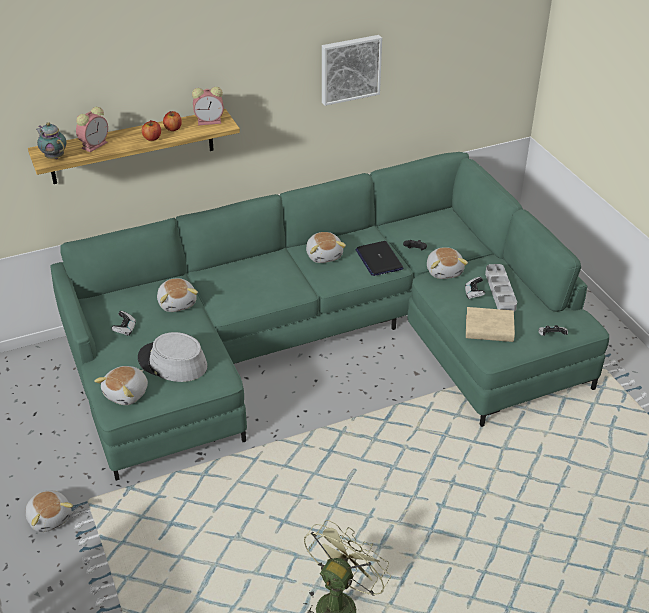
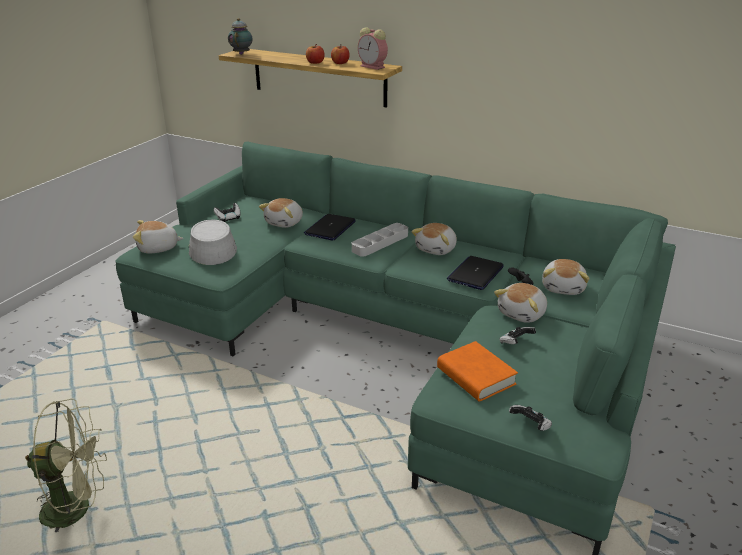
camera: 50 degrees right, 10 degrees down
(50, 517) = (74, 315): plush toy -> plush toy (563, 288)
(95, 145) = (277, 56): alarm clock -> none
(222, 285) = (330, 228): none -> laptop
(350, 68) = (539, 62): picture -> none
(489, 329) = (475, 376): beige book -> orange book
(500, 291) = (547, 357): grey tray -> grey tray (380, 243)

